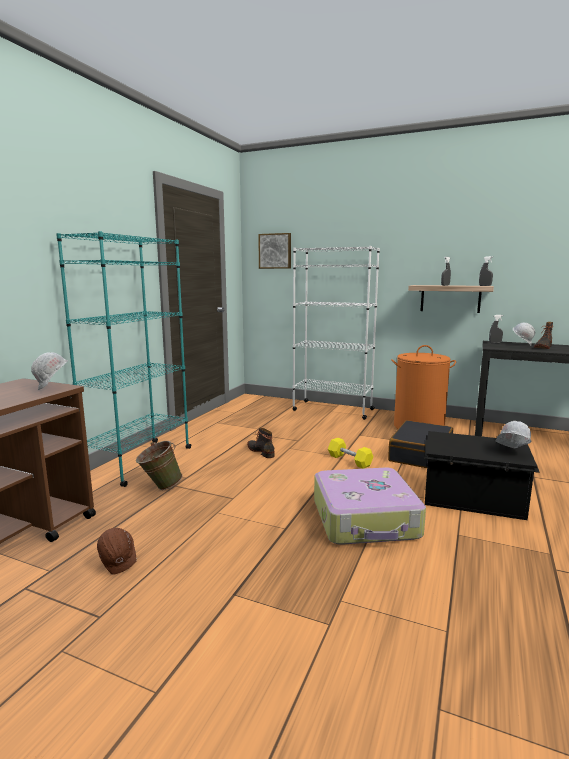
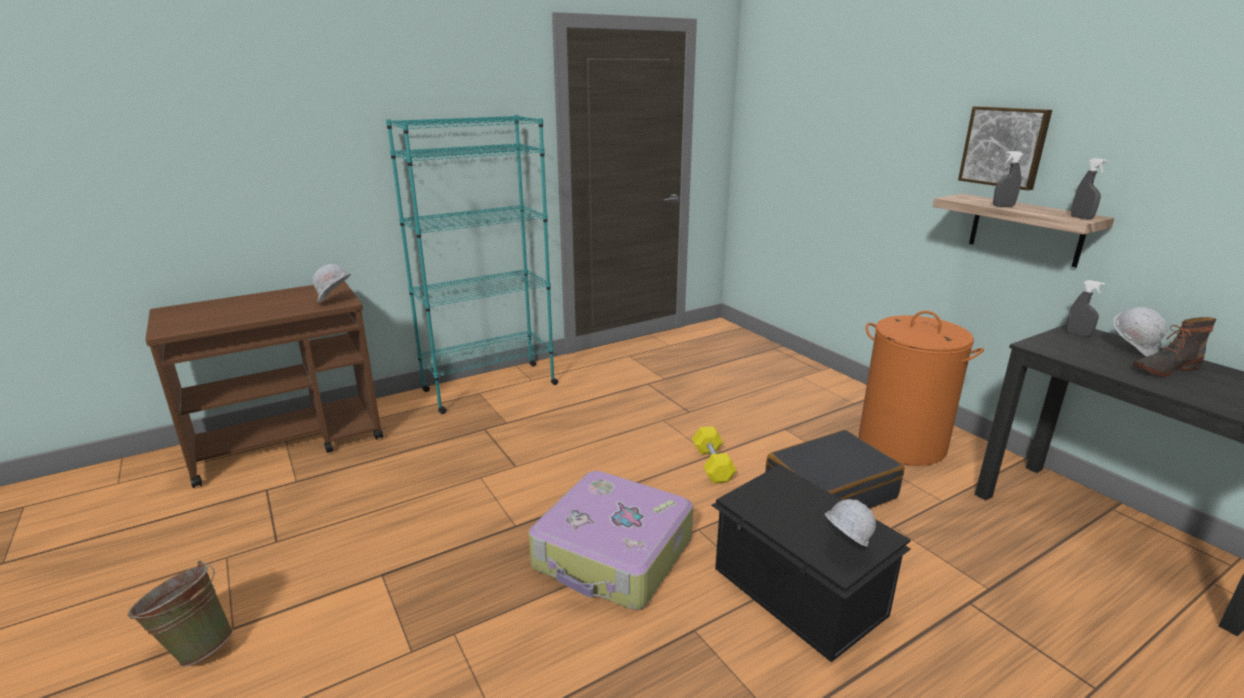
camera: 35 degrees right, 10 degrees up
(118, 565) = (341, 498): brown hard hat -> none
(160, 487) = (469, 426): green bucket -> green bucket (194, 648)
(261, 451) = (624, 414): boot -> none
(275, 251) = (773, 110): picture -> picture (1004, 147)
(332, 410) = (806, 375): white bookcase -> none

